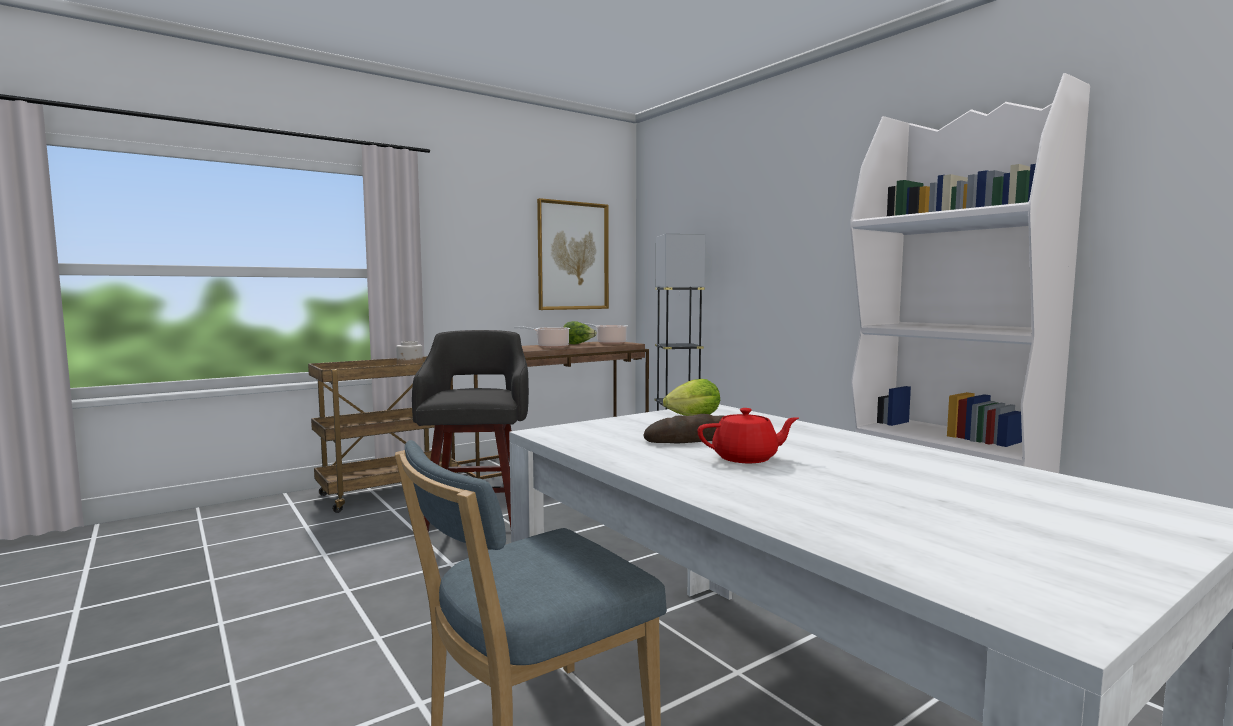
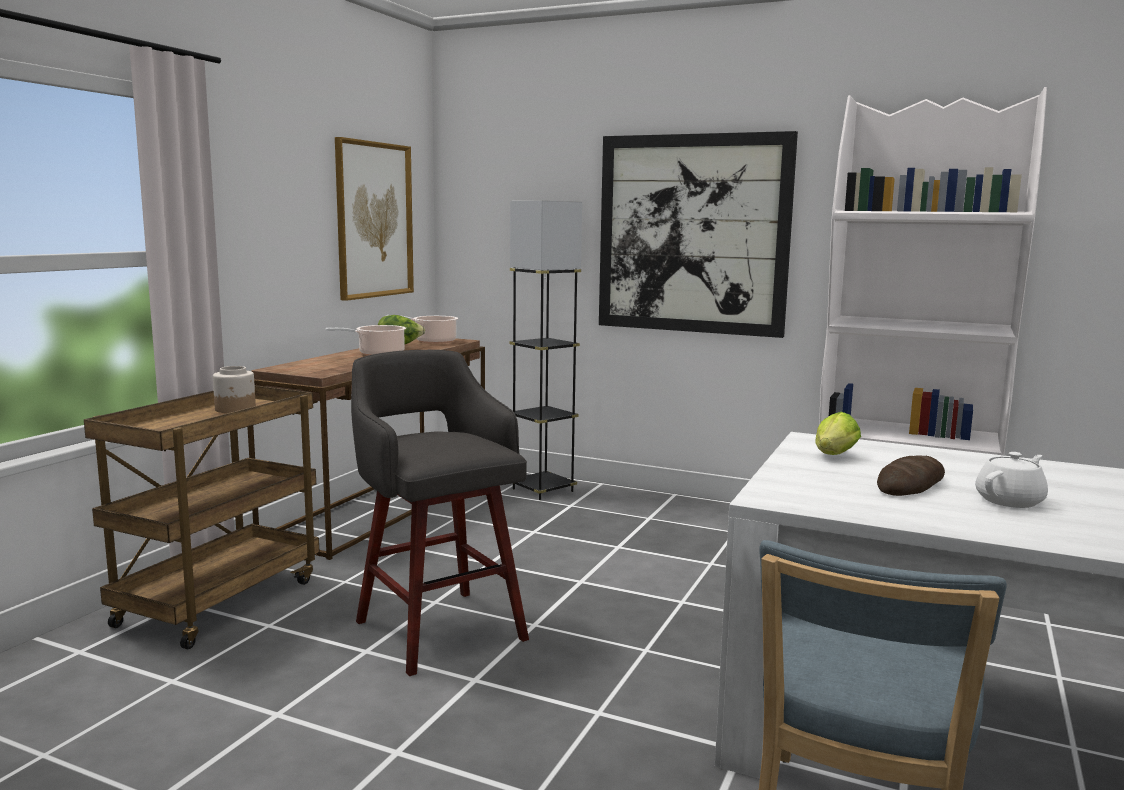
camera: 30 degrees left, 5 degrees up
(746, 458) = (1010, 501): red teapot -> white teapot
(791, 256) = (692, 234): none -> picture

